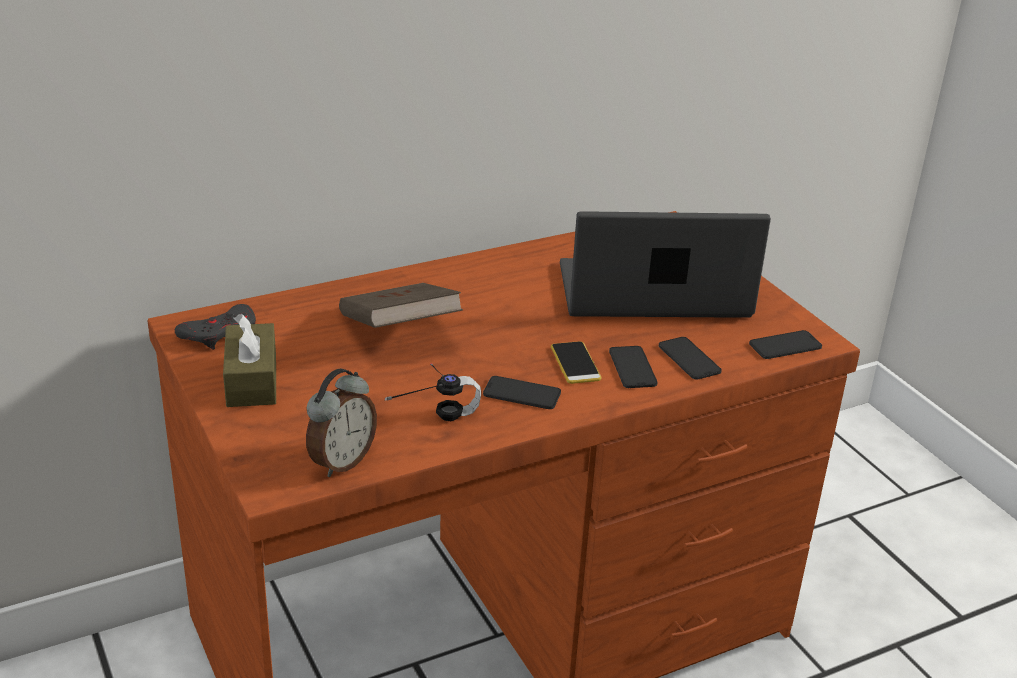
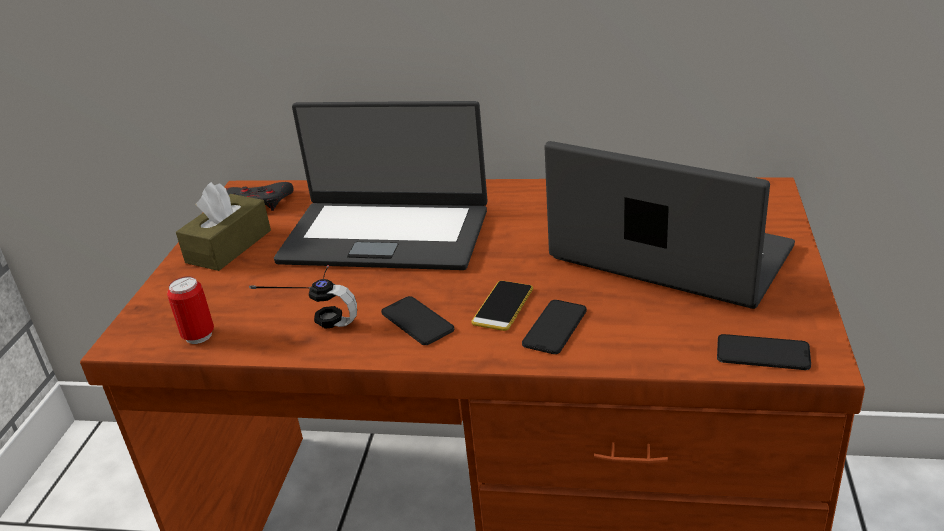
camera: 40 degrees right, 0 degrees up
(341, 462) = (198, 336): alarm clock -> can
(398, 331) = (386, 234): brown book -> laptop
(689, 359) = (628, 335): phone -> none

